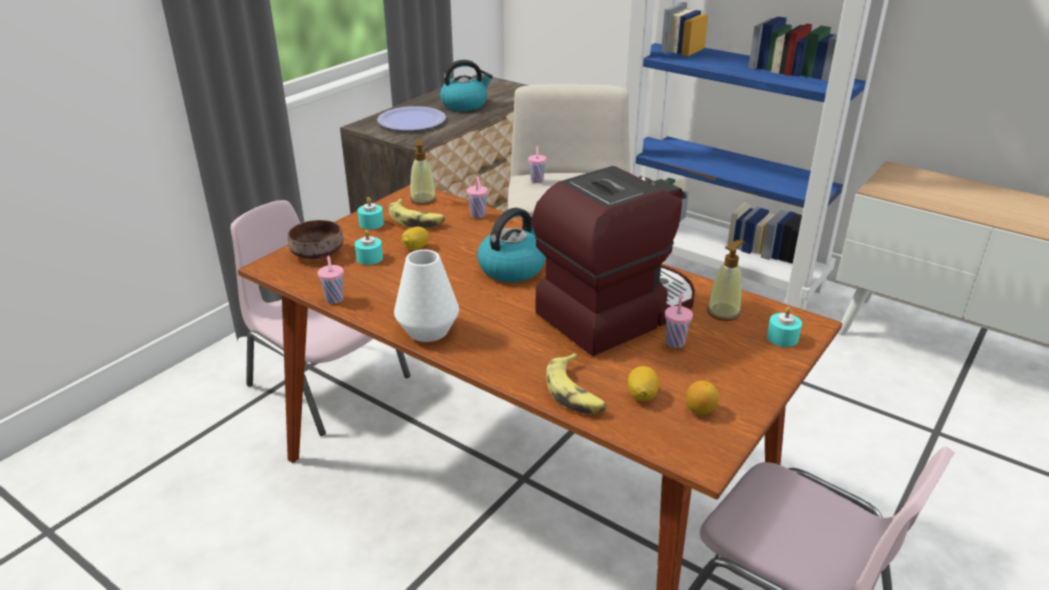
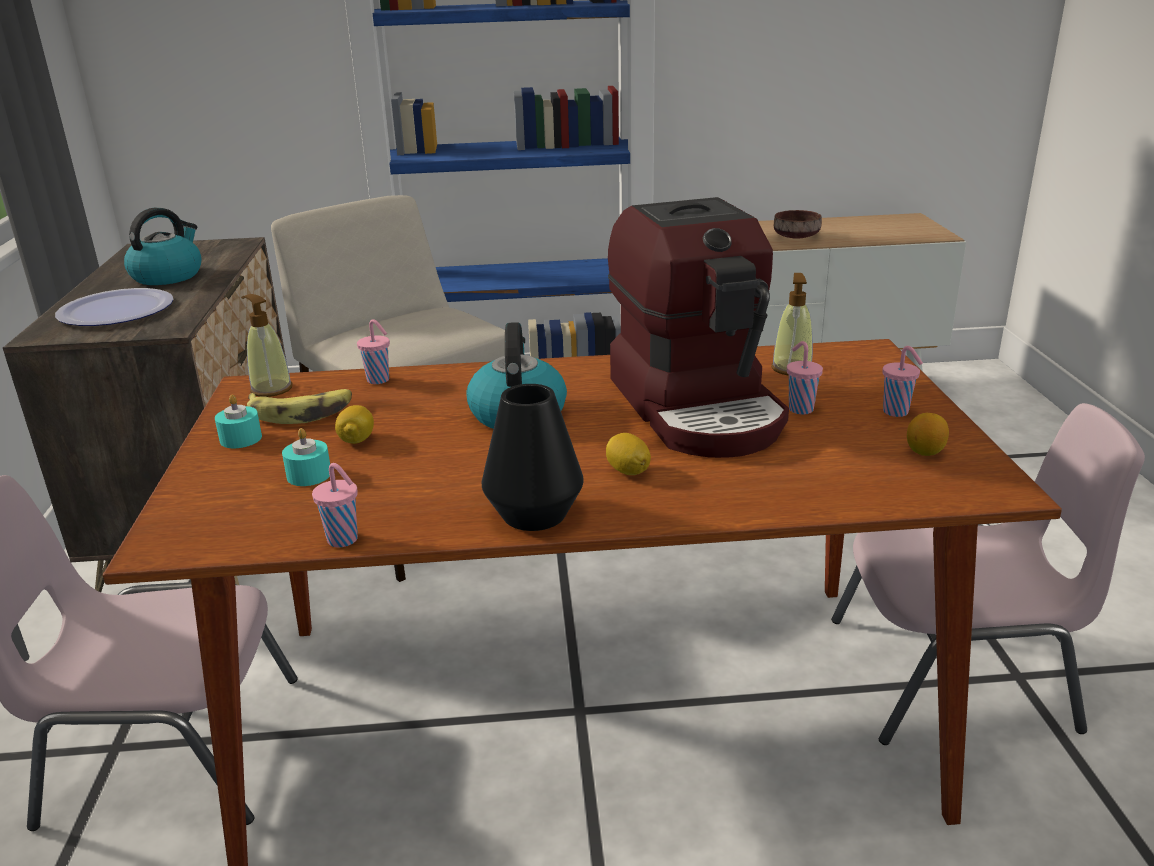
camera: 40 degrees left, 5 degrees down
(317, 252) = (212, 500): brown bowl -> brown bowl (795, 236)
(428, 330) = (534, 514): white vase -> black vase
(537, 181) = (360, 337): pink cup -> pink cup (897, 412)
(576, 392) = (800, 493): banana -> none
(616, 311) = (698, 407): coffee machine -> coffee machine turned 150 degrees clockwise
(642, 395) = (858, 465): lemon -> lemon (628, 471)
(782, 338) = (872, 368): turquoise candle -> none

